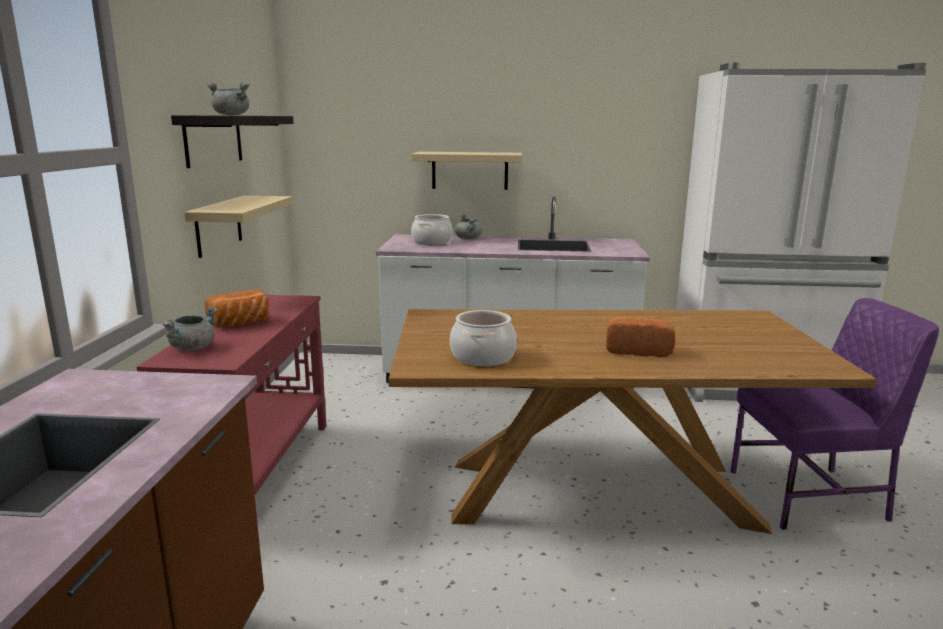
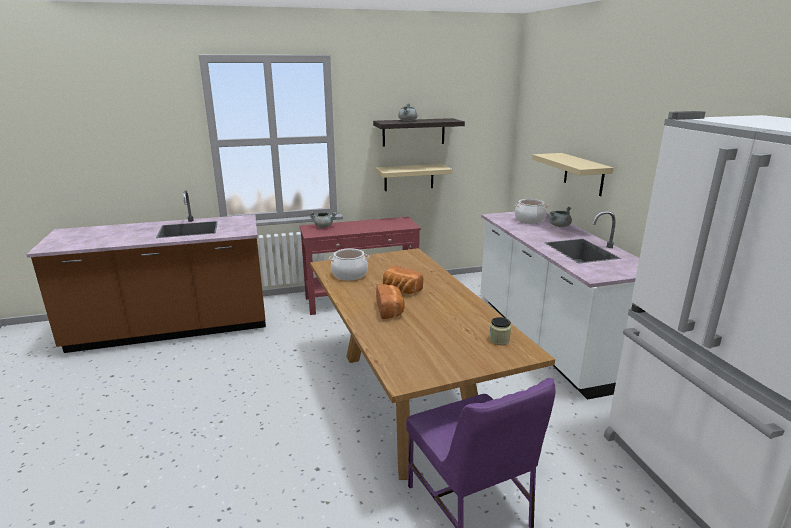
camera: 70 degrees right, 5 degrees up
(241, 324) = (360, 225): bread -> bread (400, 290)
(729, 319) = (499, 340): none -> jar

